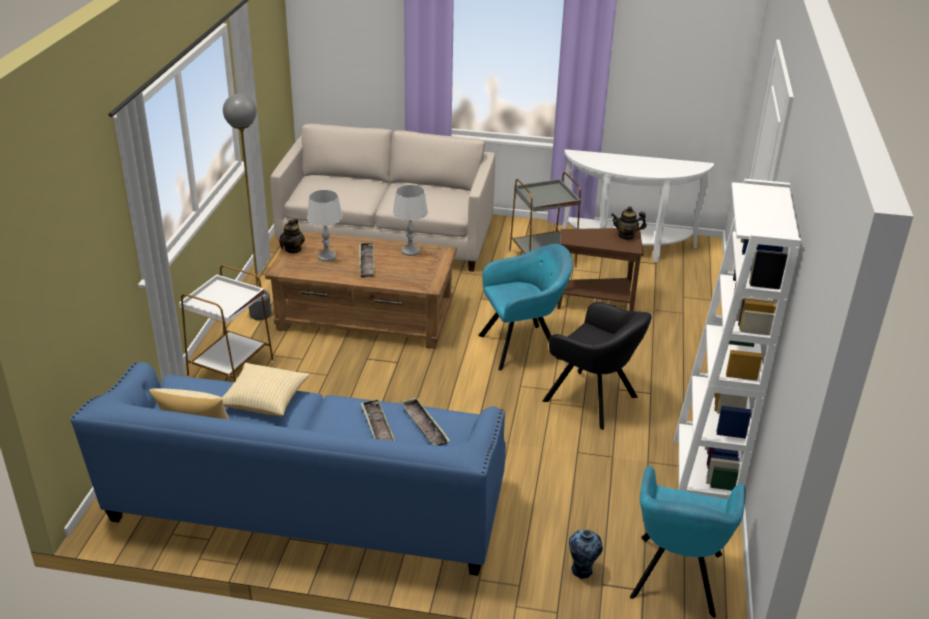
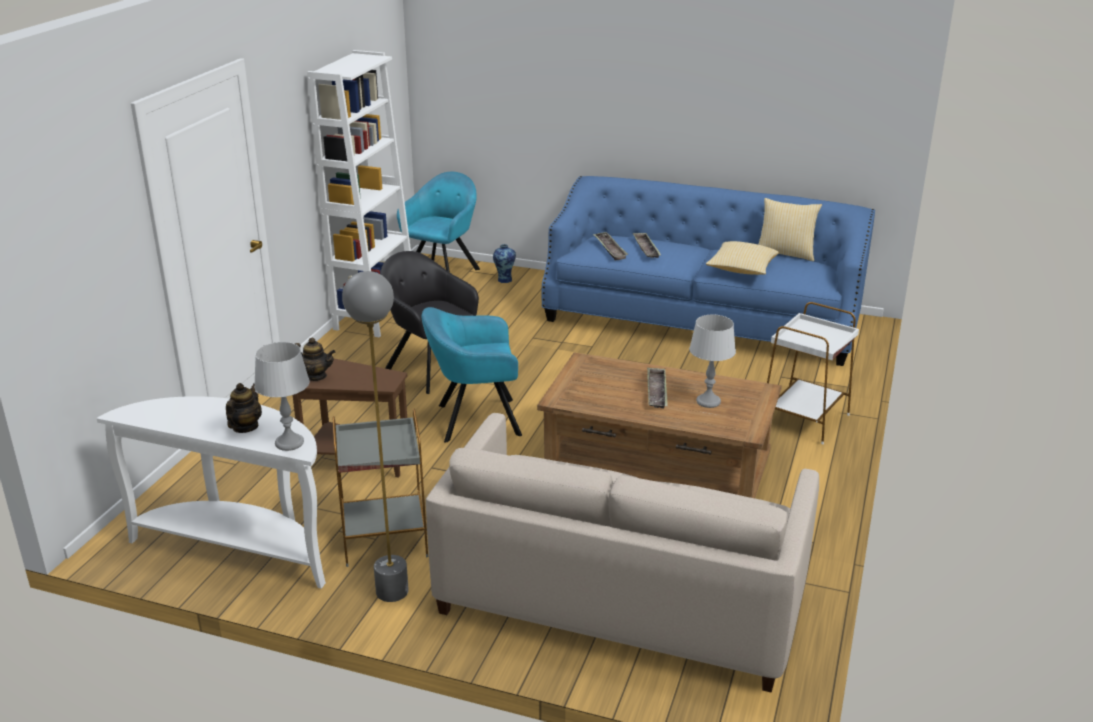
camera: 170 degrees left, 5 degrees down
(260, 314) = (793, 479): grey floor lamp -> grey floor lamp (392, 592)
(293, 249) = (755, 415): teapot -> teapot (245, 427)
(410, 251) = (598, 402): grey table lamp -> grey table lamp (289, 443)

